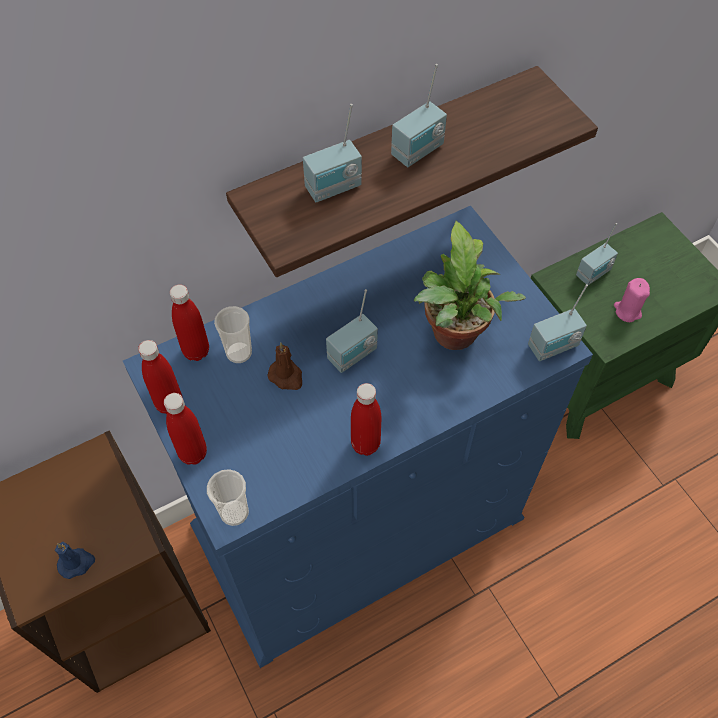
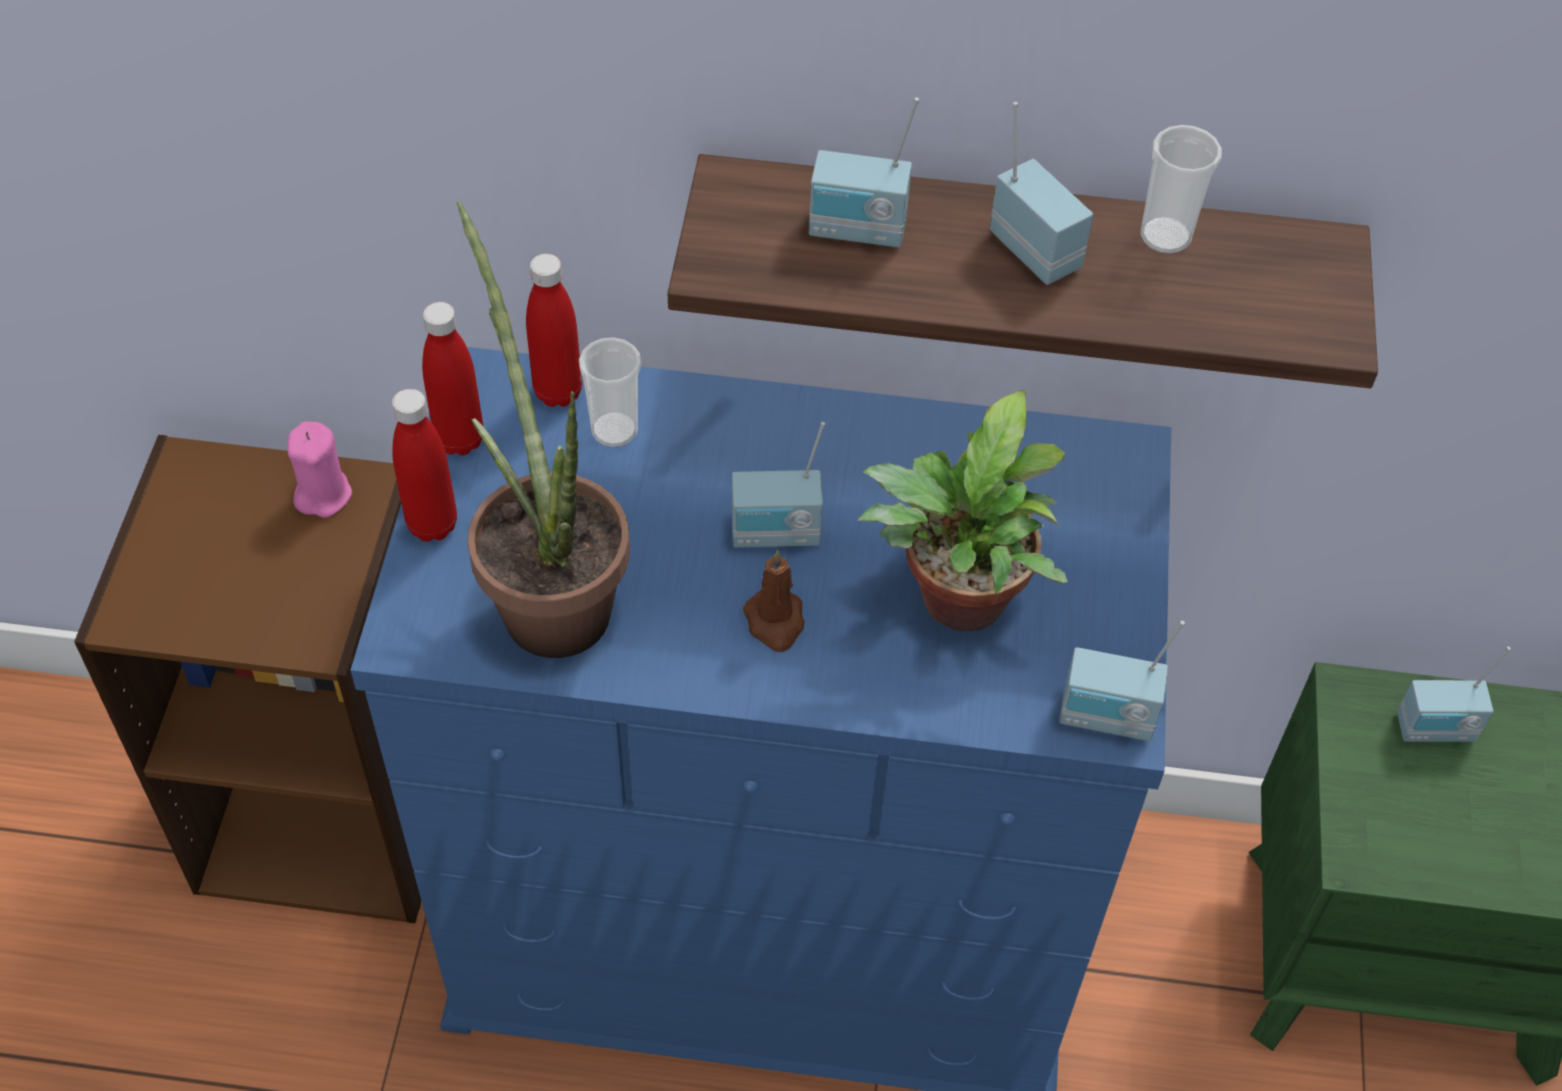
camera: 35 degrees right, 5 degrees down
(76, 563) = (220, 613): blue candle -> none
(234, 512) = (416, 638): cup -> cup (1165, 236)
(277, 449) = (549, 594): none -> potted plant
(286, 376) = (652, 504): brown candle -> brown candle (775, 622)
(365, 444) = (679, 668): red bottle -> none
(419, 151) = (1037, 249): radio -> radio turned 120 degrees counterclockwise
(627, 311) = (1444, 829): pink candle -> pink candle (323, 494)

